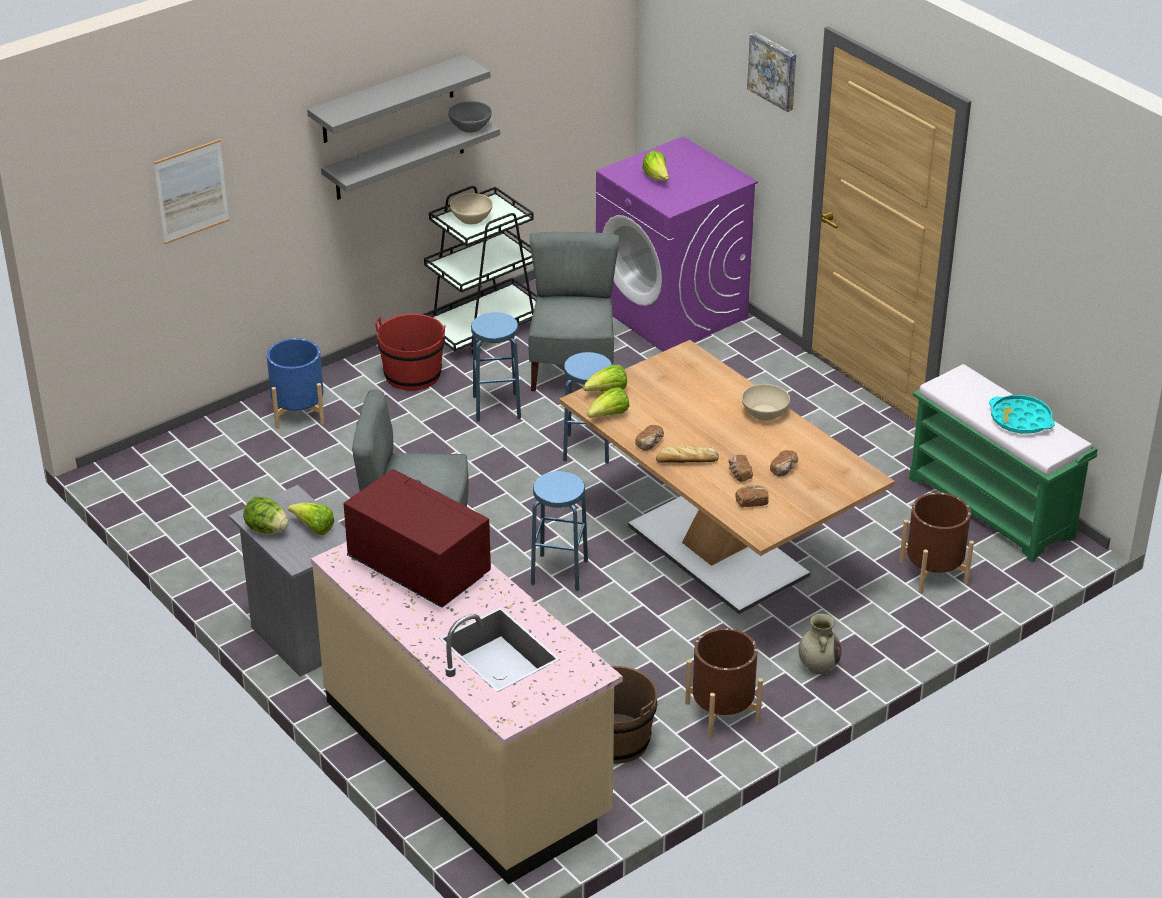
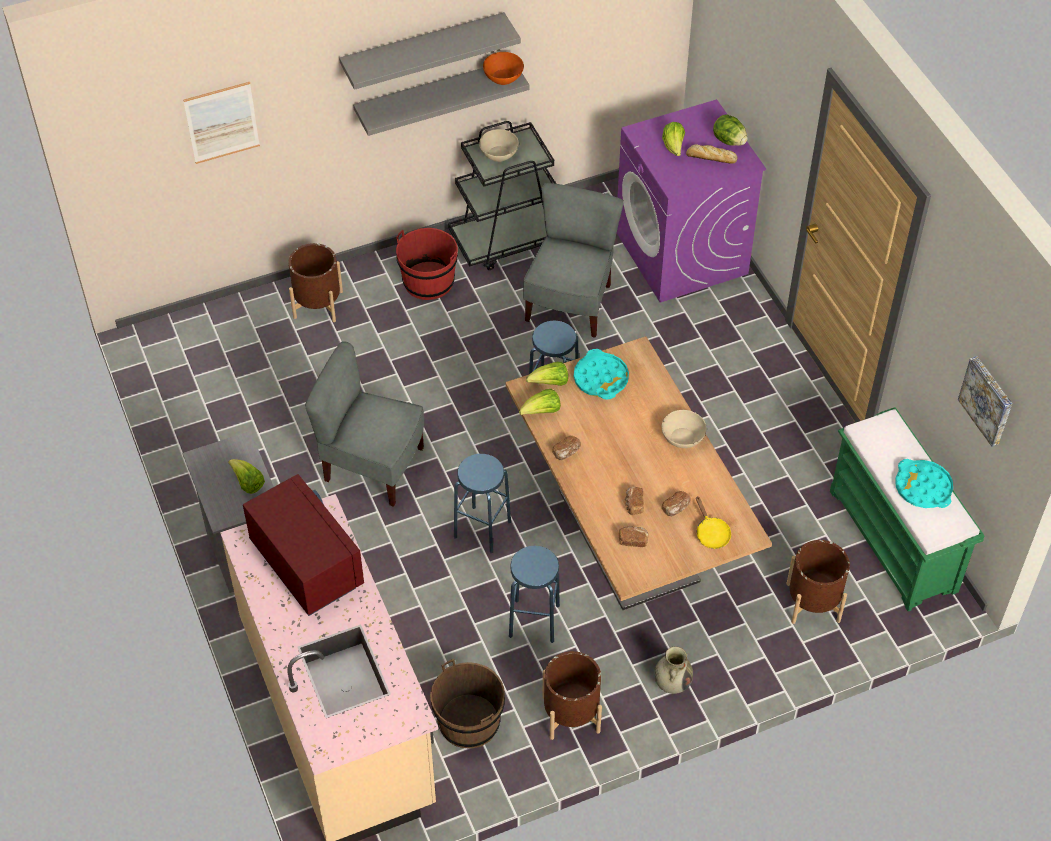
camera: 15 degrees right, 15 degrees up
(267, 529) = (208, 476): lettuce -> lettuce (729, 141)
(298, 412) = (318, 304): blue planter -> brown planter
(470, 126) = (503, 77): grey bowl -> orange bowl
(496, 407) = (489, 333): blue stool -> blue stool (534, 621)
(658, 380) = (601, 378): none -> turquoise tray
(685, 460) = (591, 478): bread -> bread (710, 158)
(774, 70) = (787, 83): picture -> picture (987, 400)
(829, 483) = (711, 533): none -> yellow frying pan

